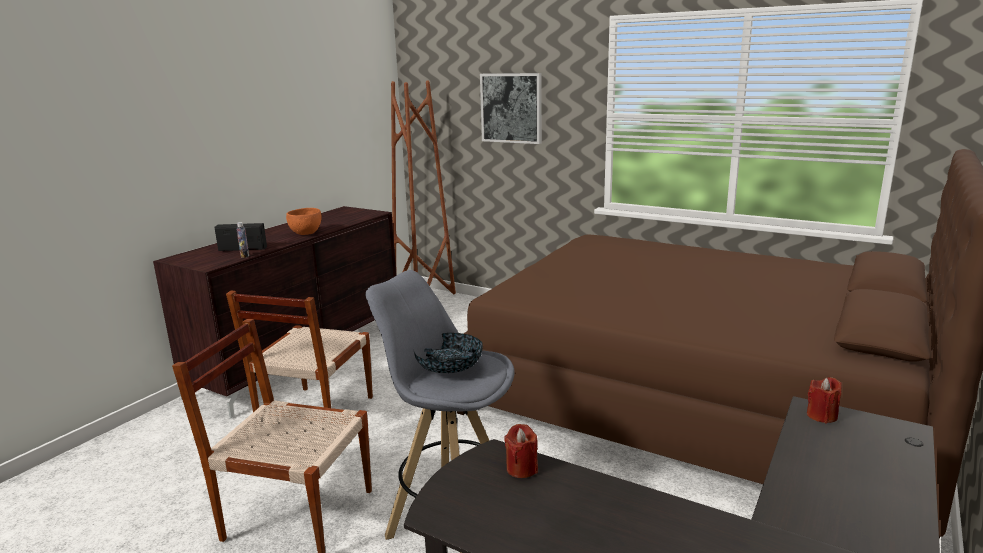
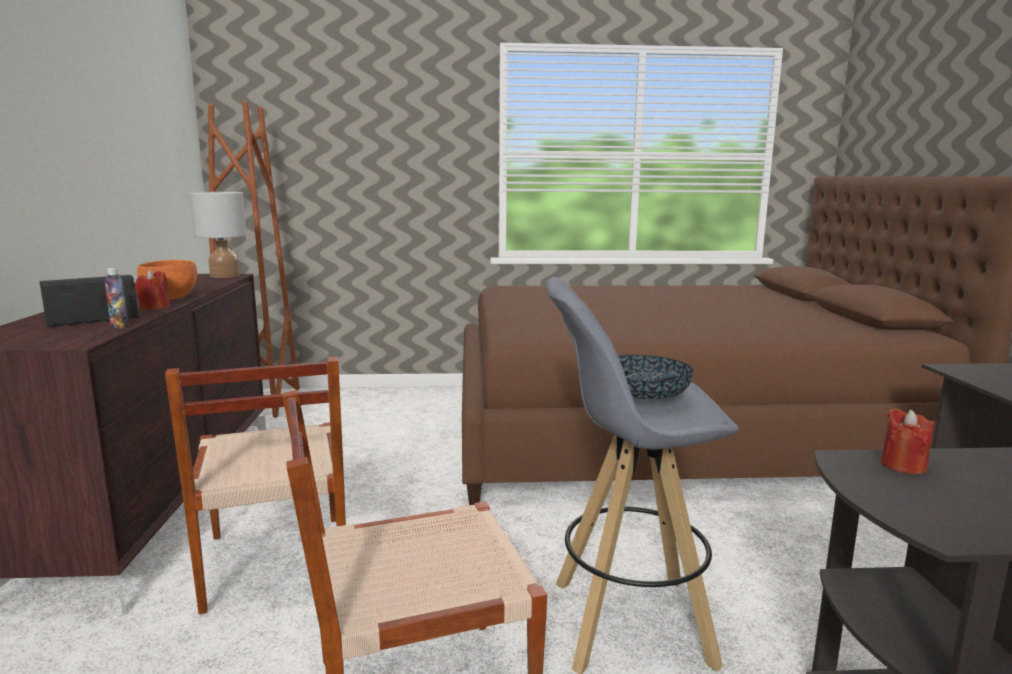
camera: 35 degrees left, 5 degrees down
(370, 213) = (224, 276): none -> grey table lamp
(511, 108) = (377, 145): picture -> none
(821, 416) = (969, 371): red candle -> red candle (154, 308)

